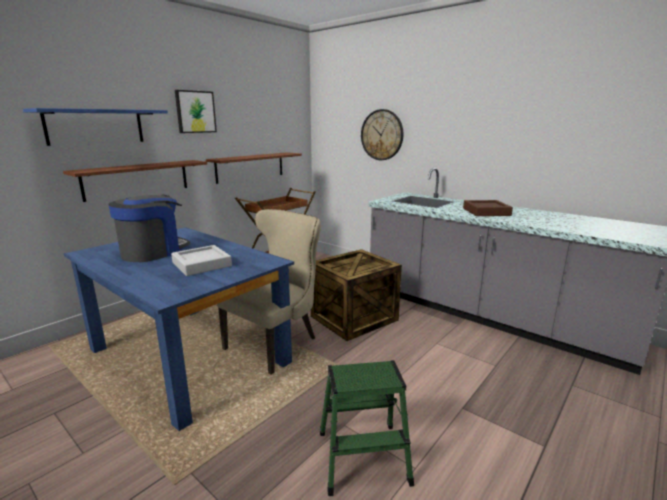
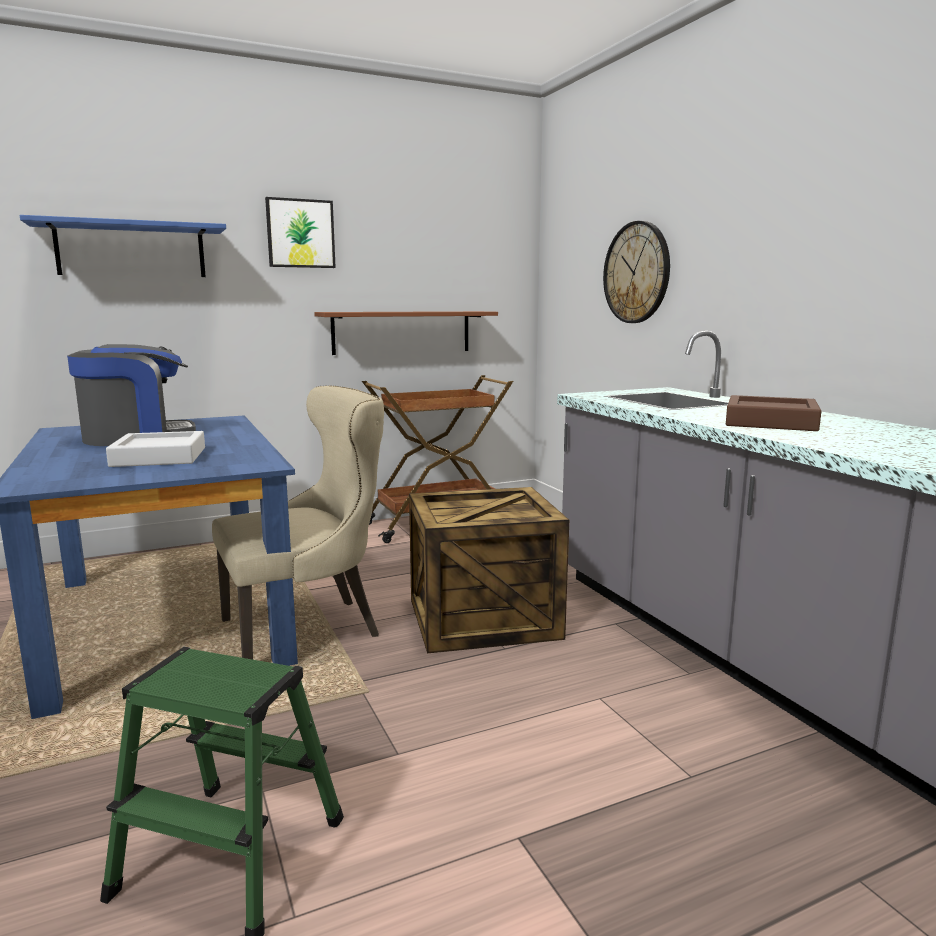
camera: 25 degrees right, 5 degrees down
(137, 179) = (192, 335): brown shelf -> none

